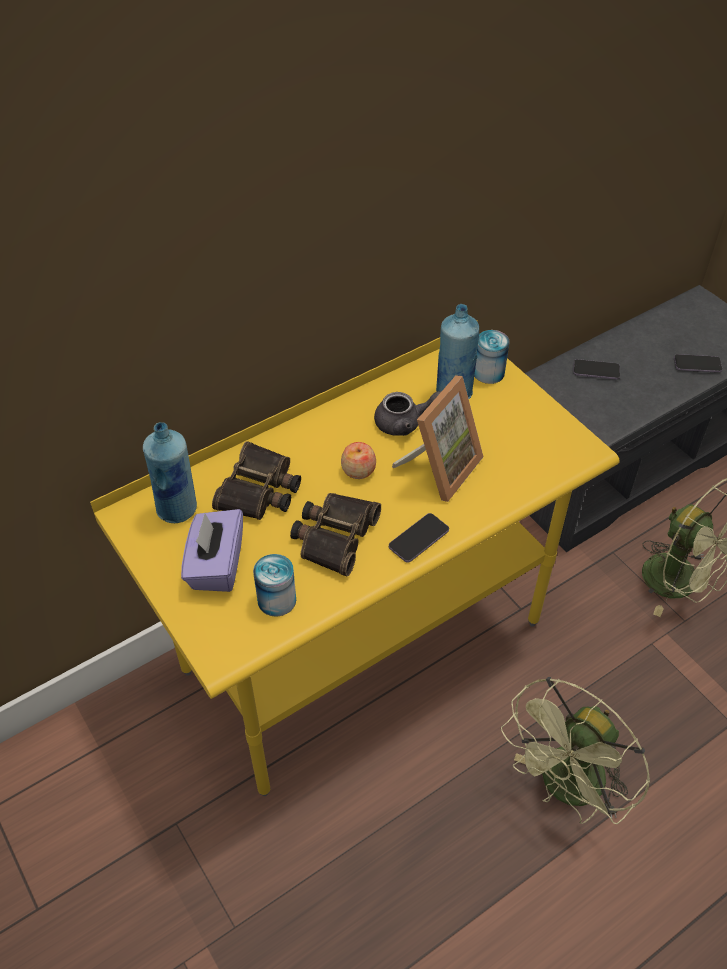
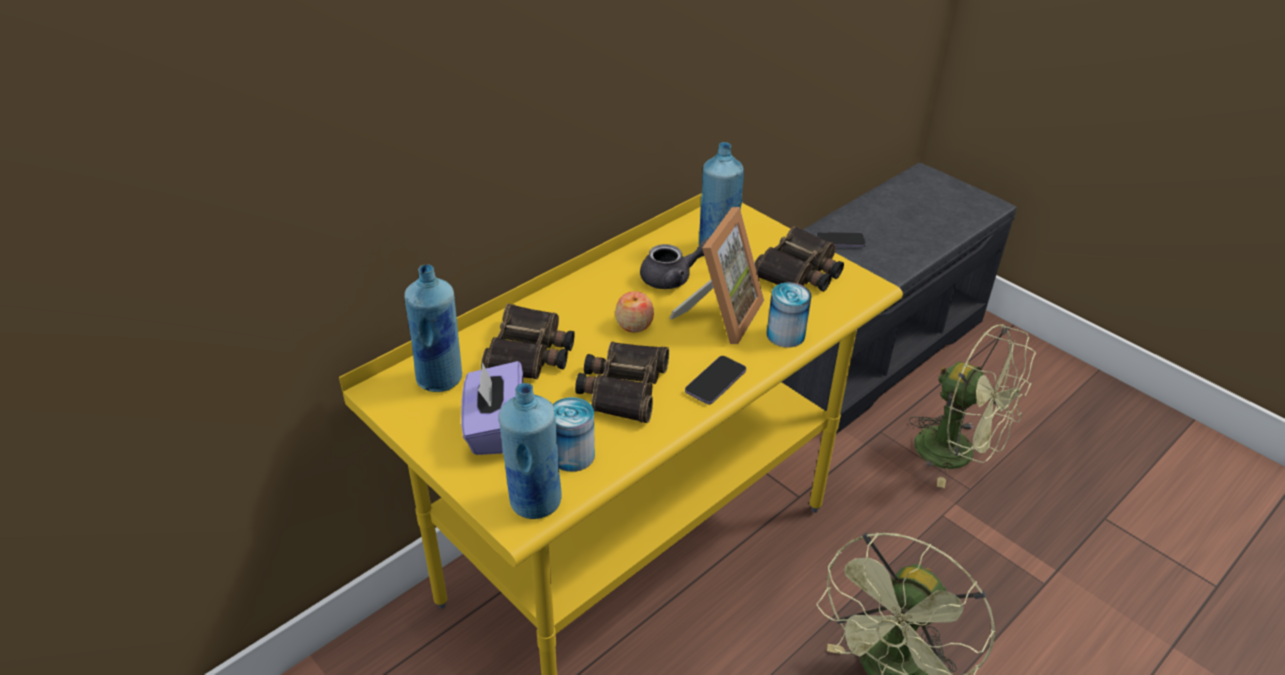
camera: 10 degrees left, 10 degrees down
(236, 641) = (534, 501): none -> blue bottle
(488, 372) = (748, 227): can -> can (785, 335)
(526, 427) = (800, 271): none -> binoculars
(697, 365) = (938, 228): phone -> none

